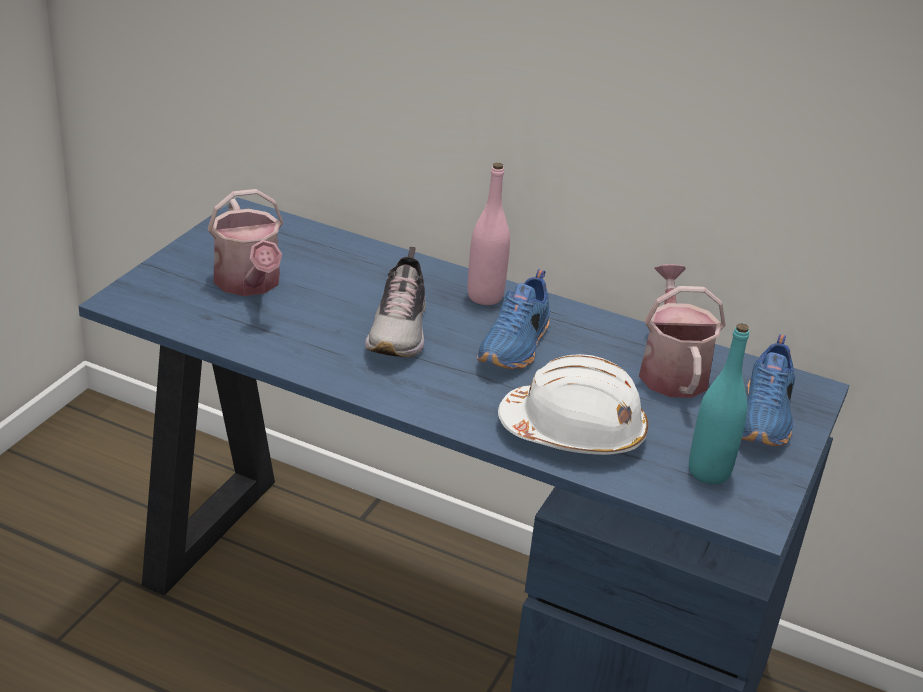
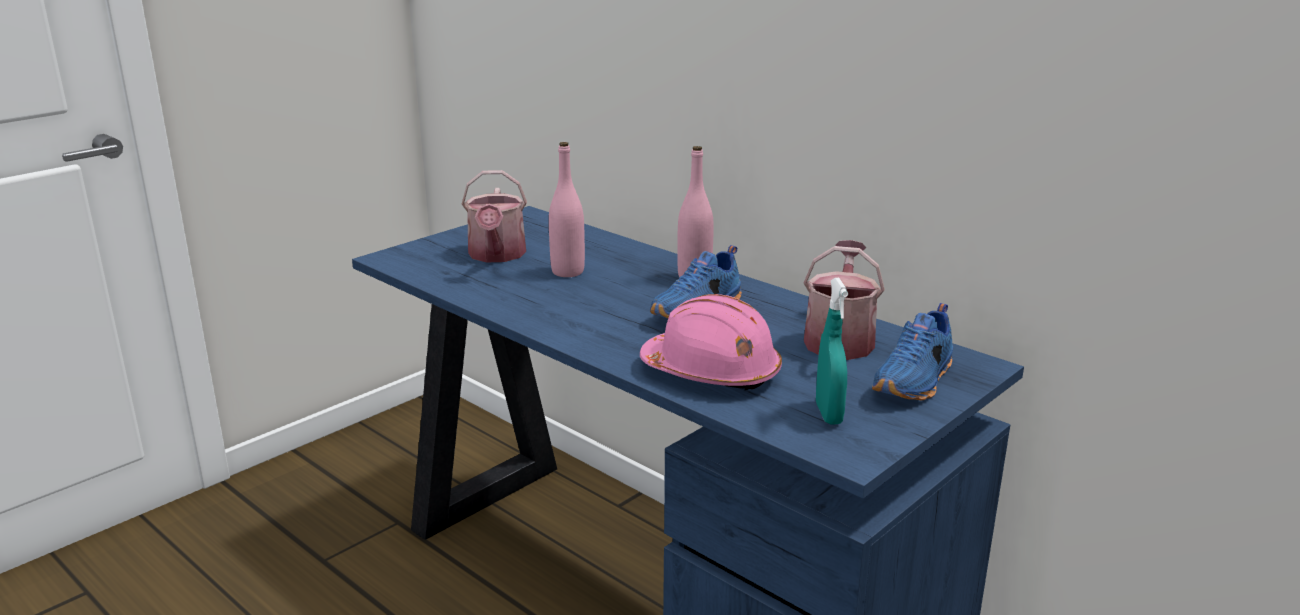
camera: 20 degrees right, 10 degrees down
(345, 302) = (567, 272): none -> pink bottle
(400, 330) = (601, 292): shoe -> none
(573, 431) = (711, 372): white hard hat -> pink hard hat
(709, 472) = (828, 414): turquoise bottle -> turquoise spray bottle

